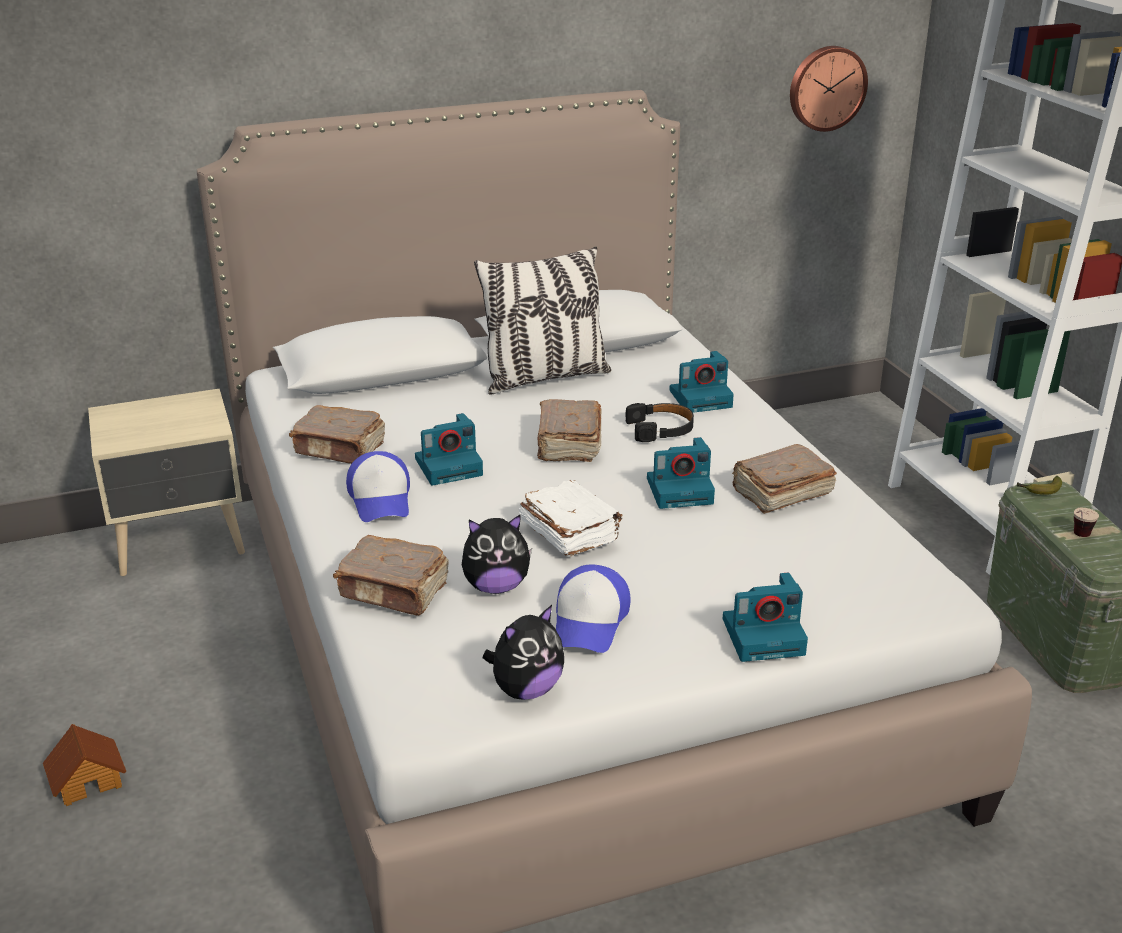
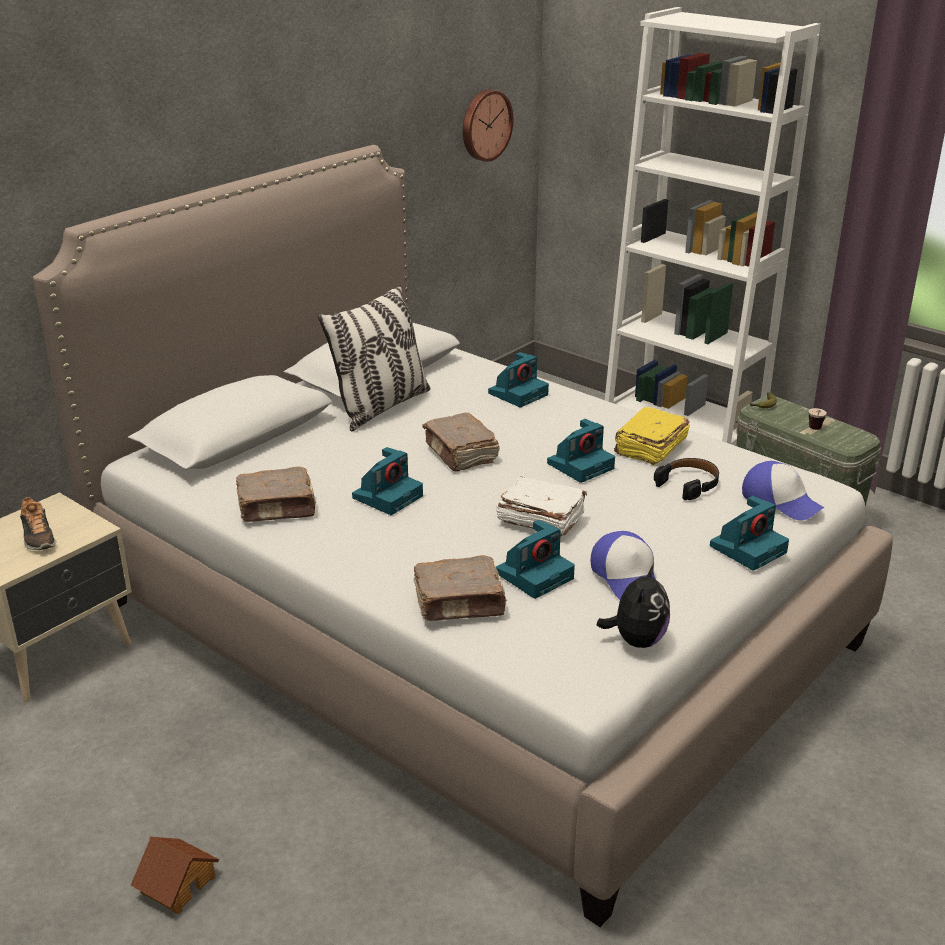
camera: 30 degrees left, 0 degrees up
(162, 423) = (38, 537): none -> shoe
(381, 499) = (362, 538): cap -> cap (781, 501)
(496, 586) = (535, 574): plush toy -> camera
(661, 429) = (516, 424): black headphones -> black headphones (689, 484)
(780, 493) = (650, 448): brown book -> yellow book

